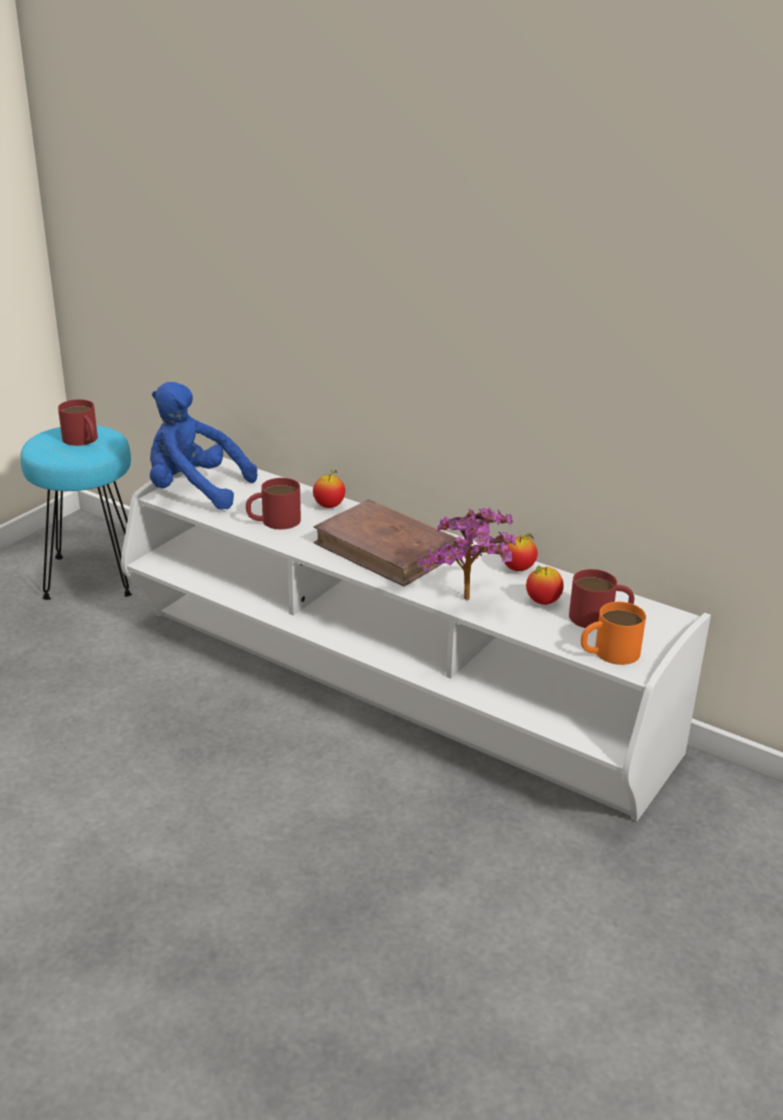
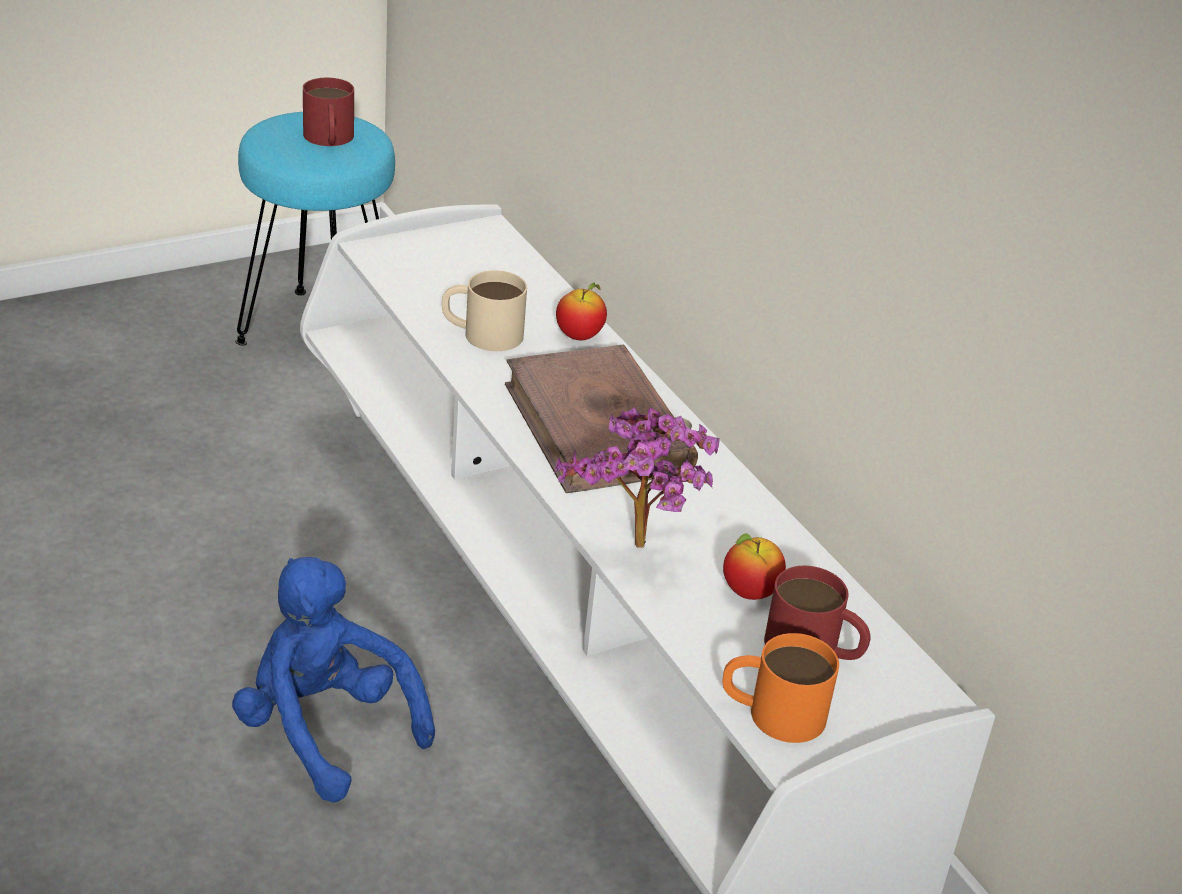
camera: 25 degrees right, 5 degrees up
(194, 490) = (420, 254): blue plush toy -> blue plush toy (325, 729)
(273, 521) = (482, 333): red mug -> beige mug
(518, 569) = (762, 527): apple -> none

